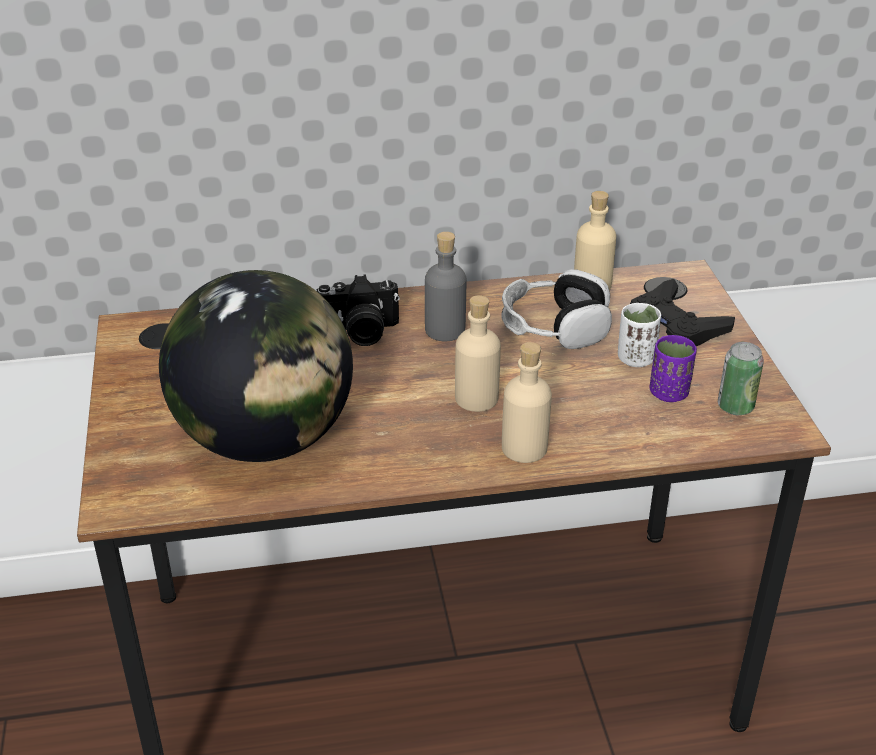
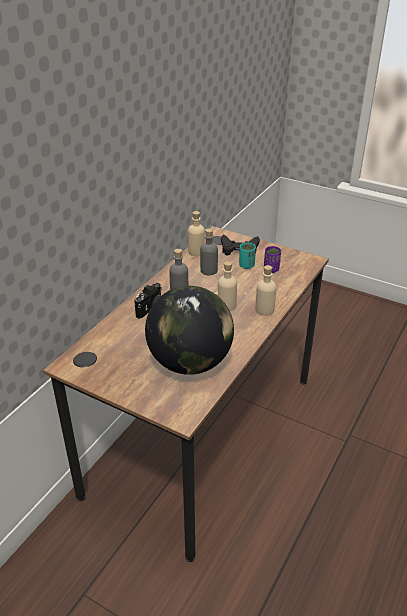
camera: 50 degrees left, 0 degrees up
(554, 327) = (209, 270): headphones -> grey bottle
(636, 359) = (246, 265): white cup -> turquoise cup
(735, 407) = (292, 262): can -> none

